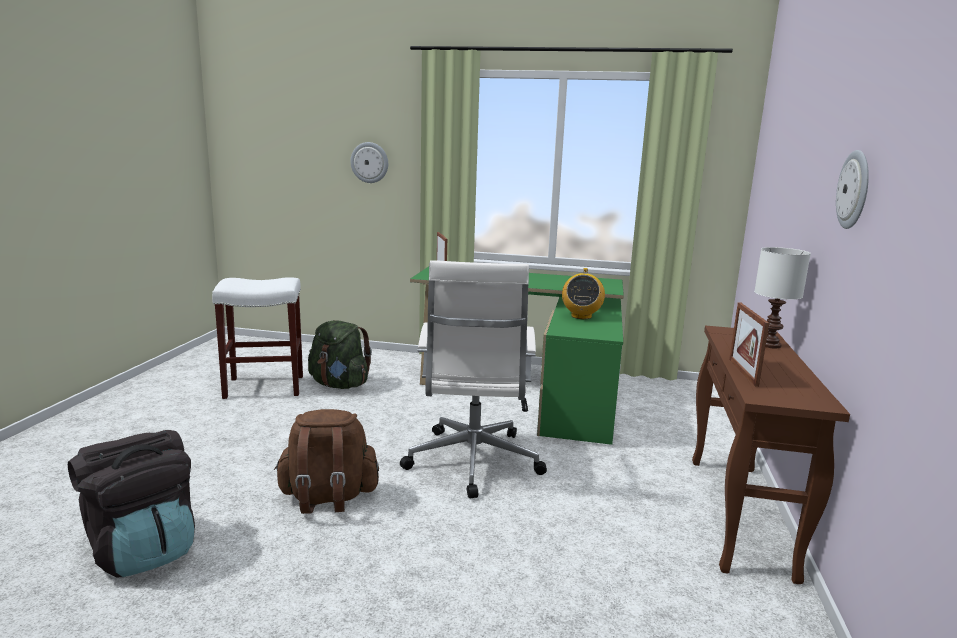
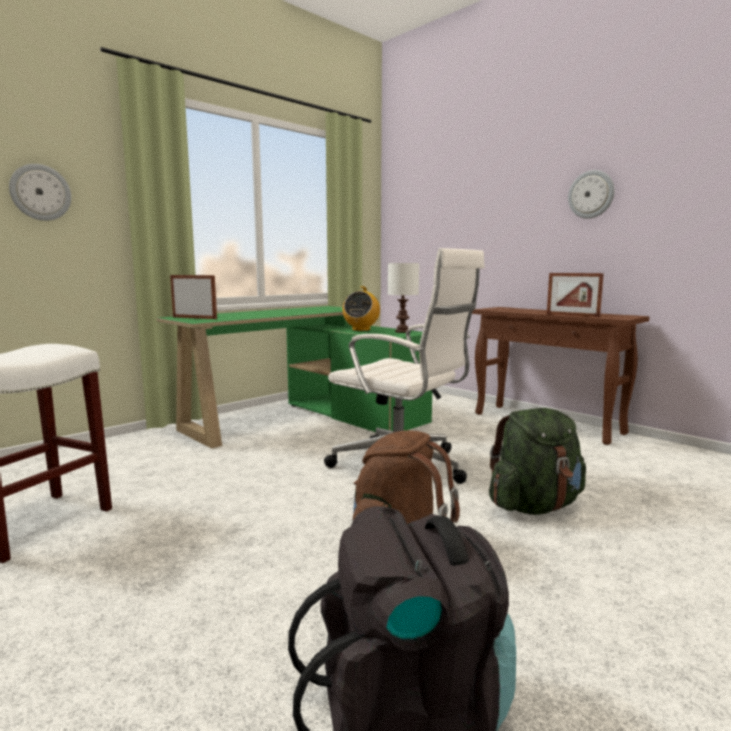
camera: 55 degrees left, 5 degrees down
(339, 385) = (132, 481): green backpack -> green backpack (534, 506)
(581, 316) = (361, 330): radio -> radio turned 60 degrees clockwise
(768, 345) = (524, 309): white table lamp -> white table lamp (402, 332)

